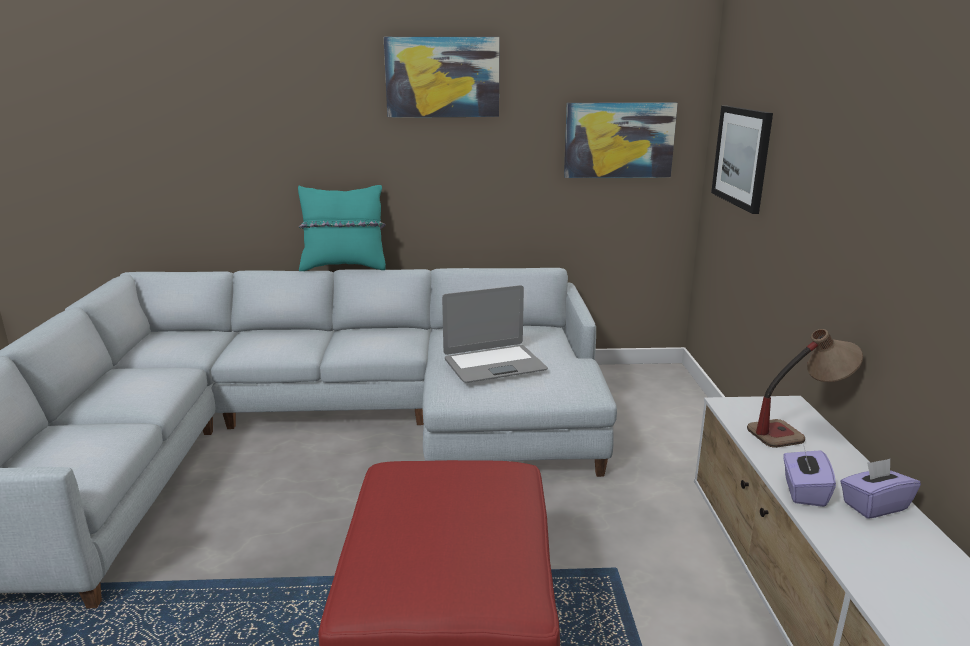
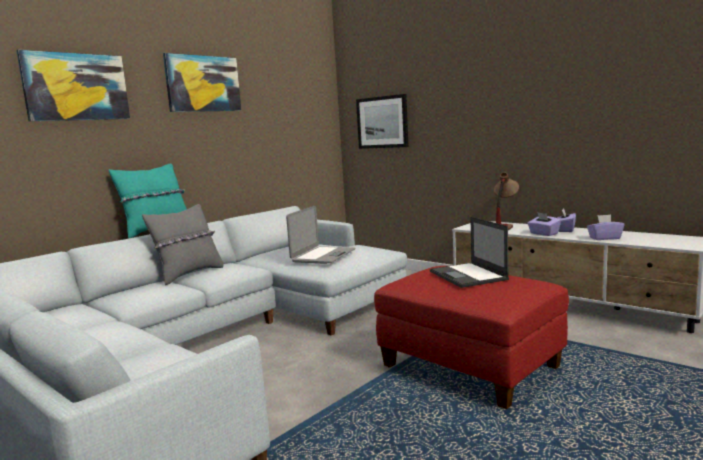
camera: 45 degrees left, 10 degrees down
(350, 331) = (189, 274): none -> grey pillow
(465, 512) = (468, 275): none -> laptop
(619, 140) = (302, 124): picture -> picture (76, 87)
(881, 576) = (604, 238): none -> purple tissue box

